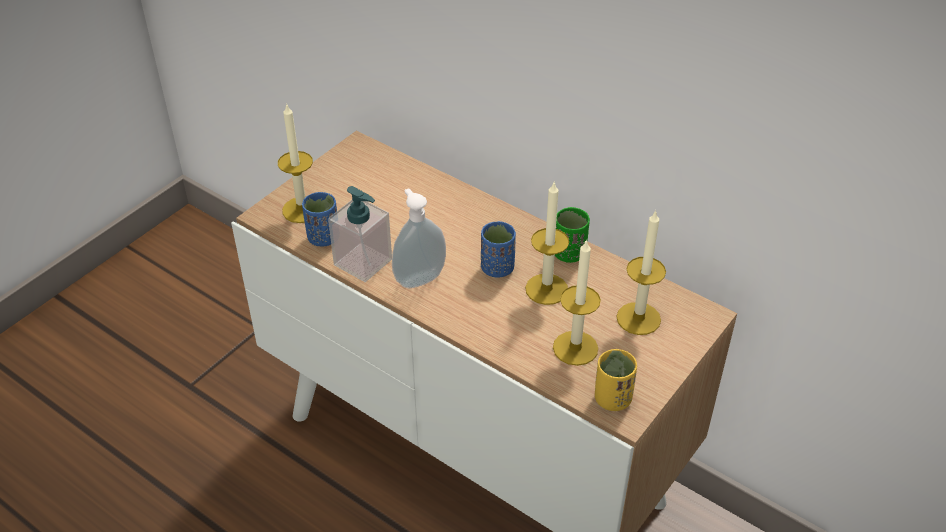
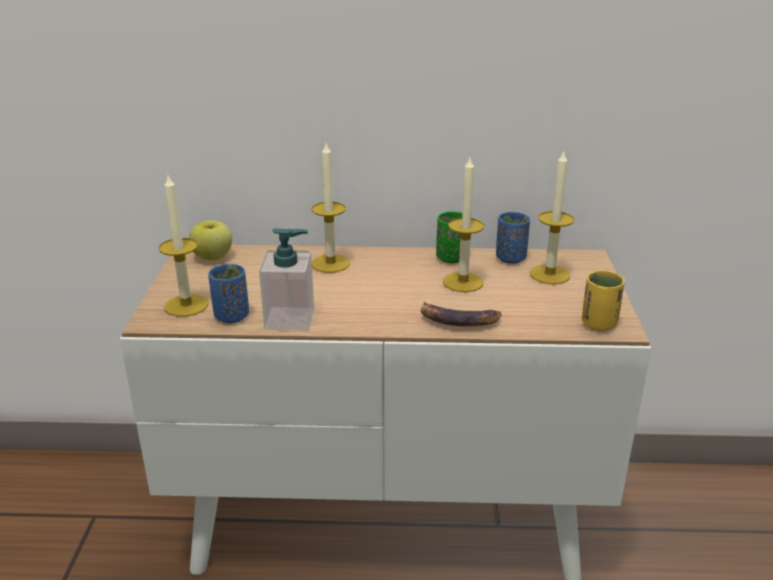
camera: 35 degrees left, 15 degrees down
(368, 160) = (212, 257): none -> apple
(418, 278) = (352, 311): soap dispenser -> none
(494, 331) = (458, 320): none -> banana
(497, 268) = (409, 283): blue cup -> blue cup (510, 258)
(575, 348) = (531, 306): candle -> candle (330, 263)

